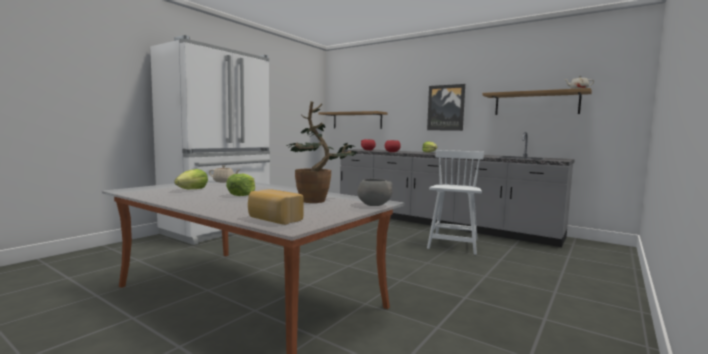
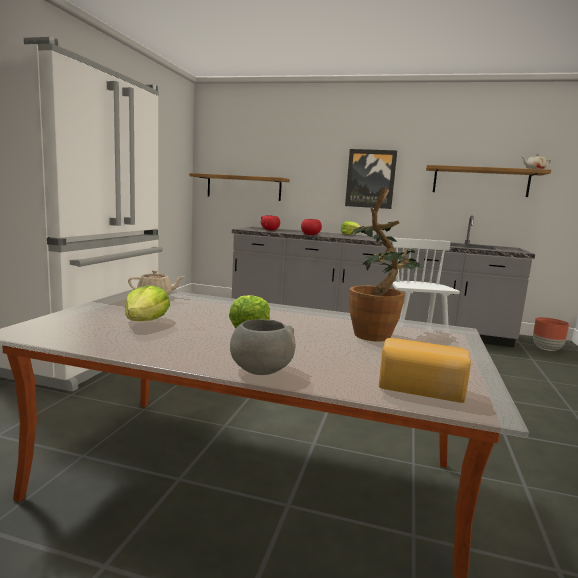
camera: 20 degrees left, 5 degrees up
(374, 205) = (460, 338): grey bowl -> grey bowl (260, 370)
(596, 251) = (547, 349): none -> brown planter

